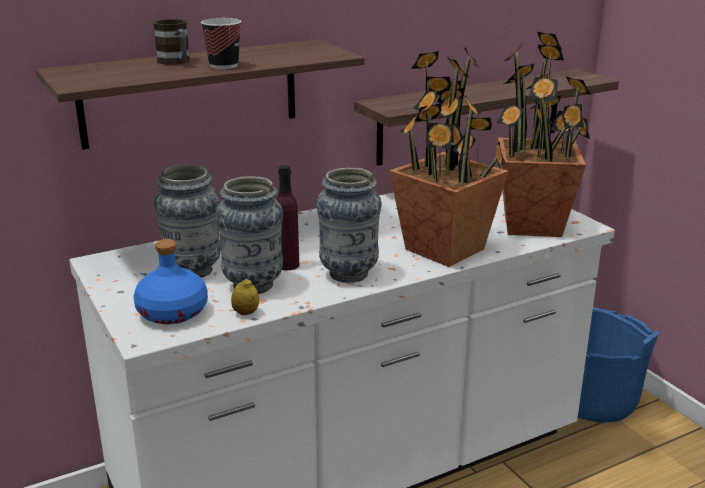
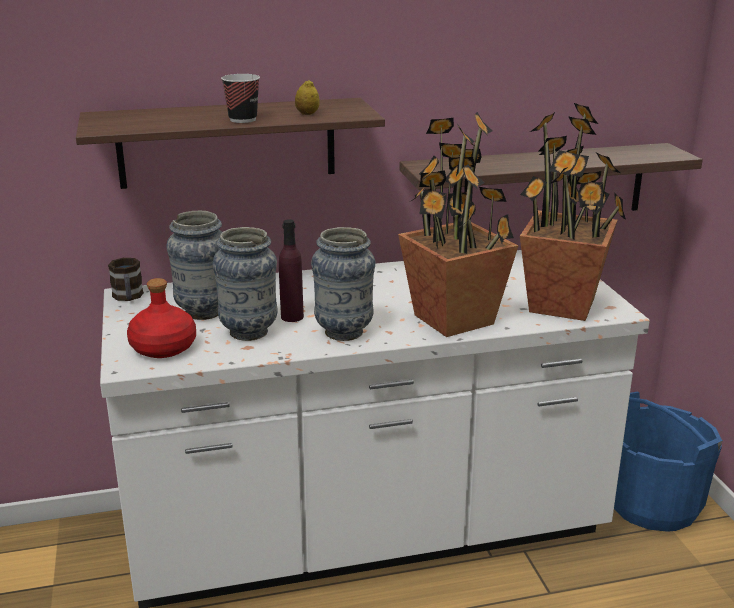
camera: 15 degrees right, 0 degrees up
(173, 313) = (163, 348): blue bottle -> red bottle
(176, 62) = (204, 113): mug -> mug (128, 297)
(245, 313) = (227, 356): lemon -> lemon (307, 114)

